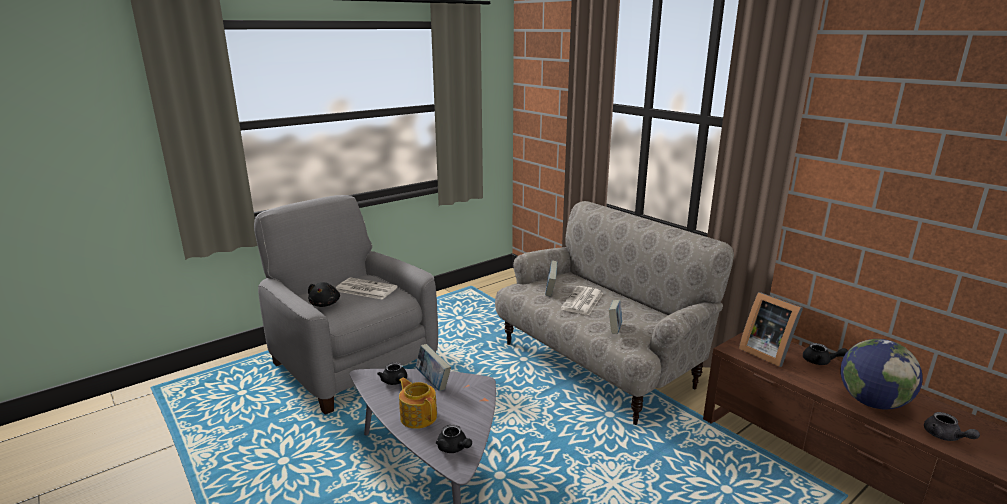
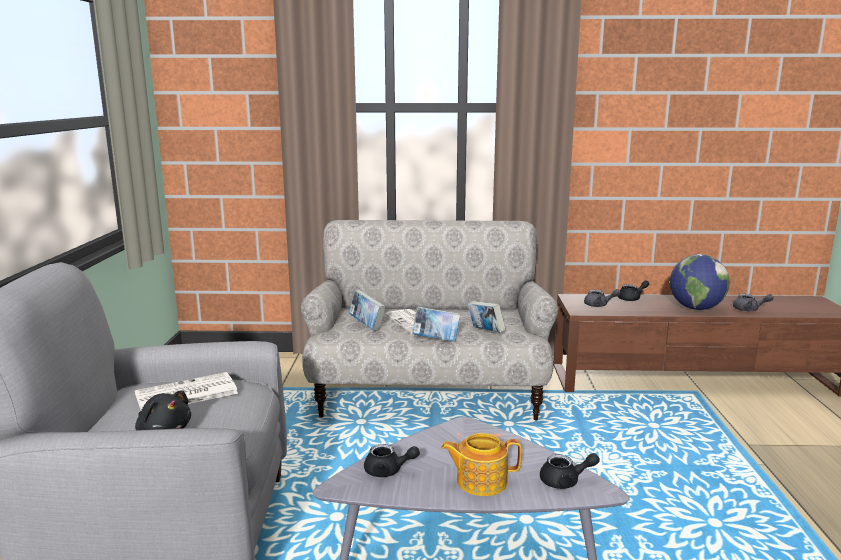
camera: 50 degrees left, 5 degrees down
(433, 382) = (424, 449): book -> book (436, 340)
(766, 352) = (599, 305): picture frame -> grey teapot

